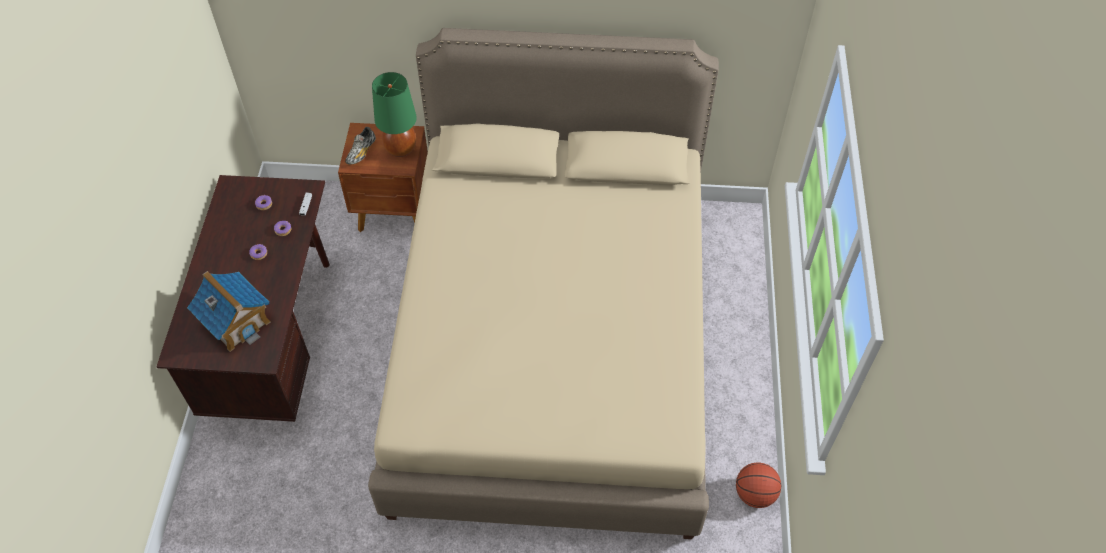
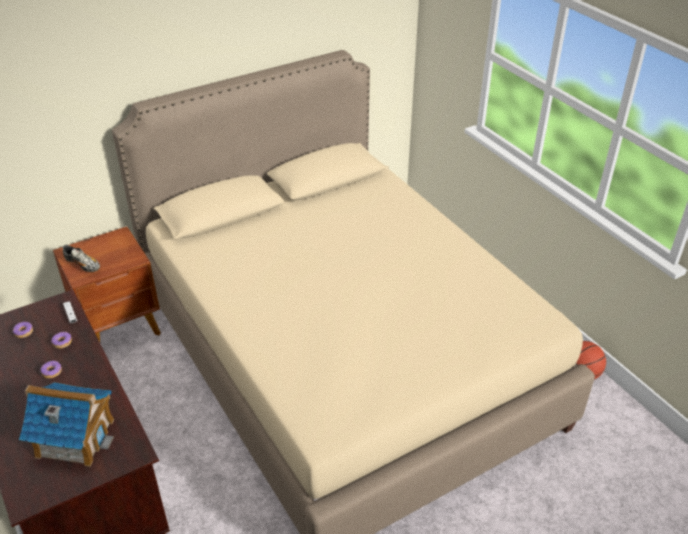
camera: 35 degrees left, 15 degrees down
(361, 152) = (83, 265): shoe -> shoe turned 45 degrees counterclockwise
(400, 148) = (119, 248): green table lamp -> none

